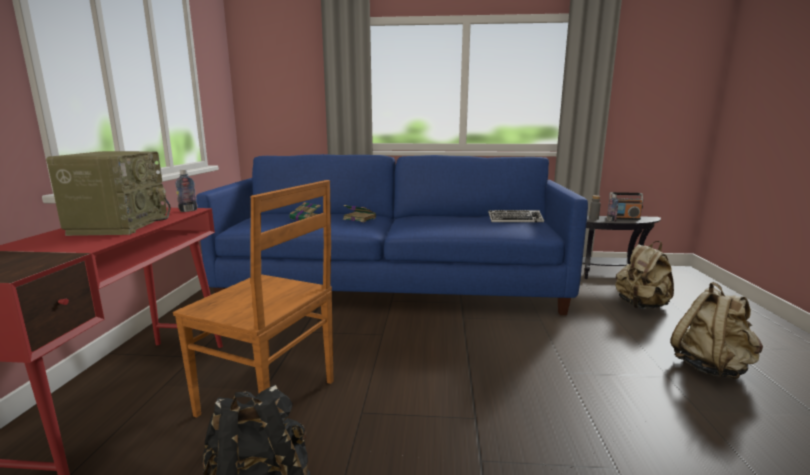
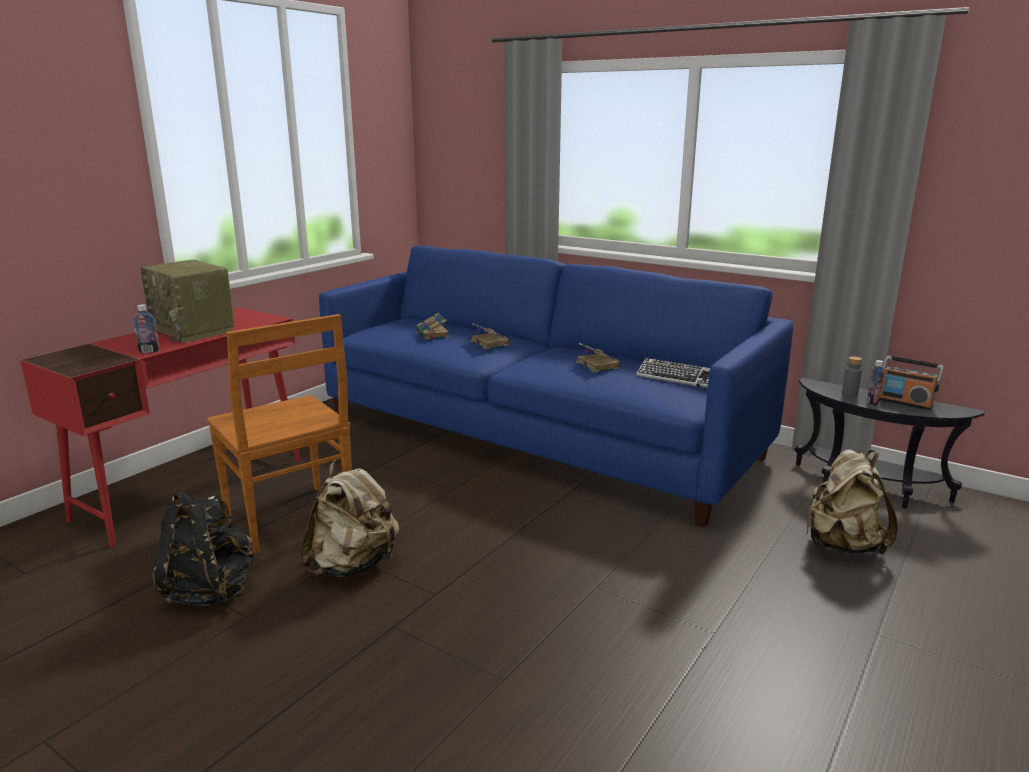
camera: 30 degrees right, 5 degrees up
(119, 225) = (194, 331): radio -> radio turned 105 degrees clockwise
(188, 210) = (268, 319): bottle -> bottle (149, 351)
(455, 220) = (597, 365): none -> book
(711, 367) = (796, 644): beige backpack -> beige backpack (353, 565)

